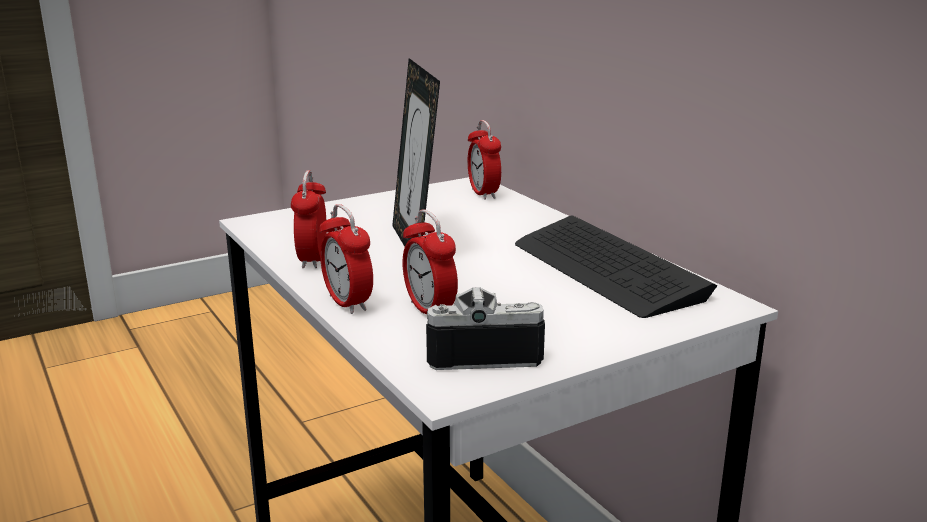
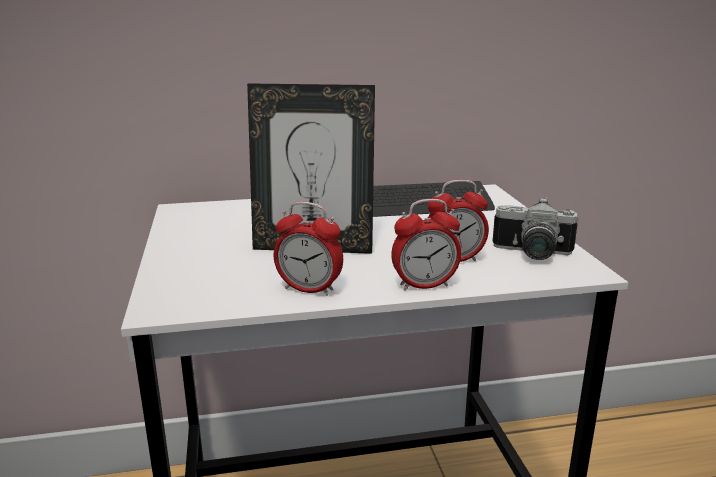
camera: 70 degrees left, 0 degrees up
(483, 194) = (213, 209): alarm clock -> none
(483, 352) = (531, 254): camera -> camera turned 90 degrees counterclockwise

